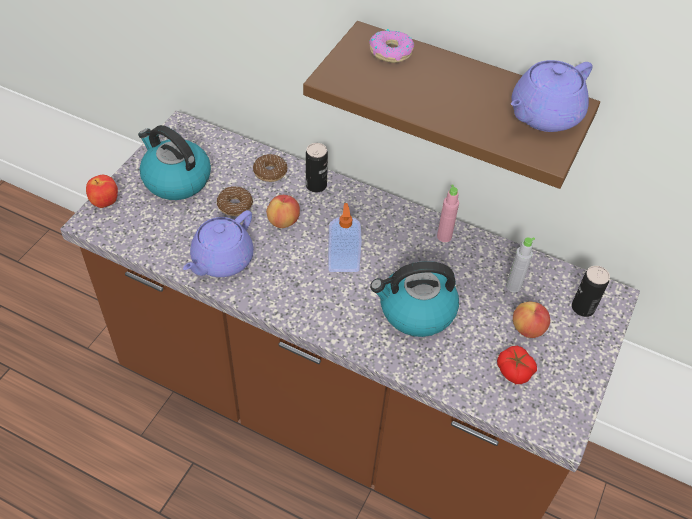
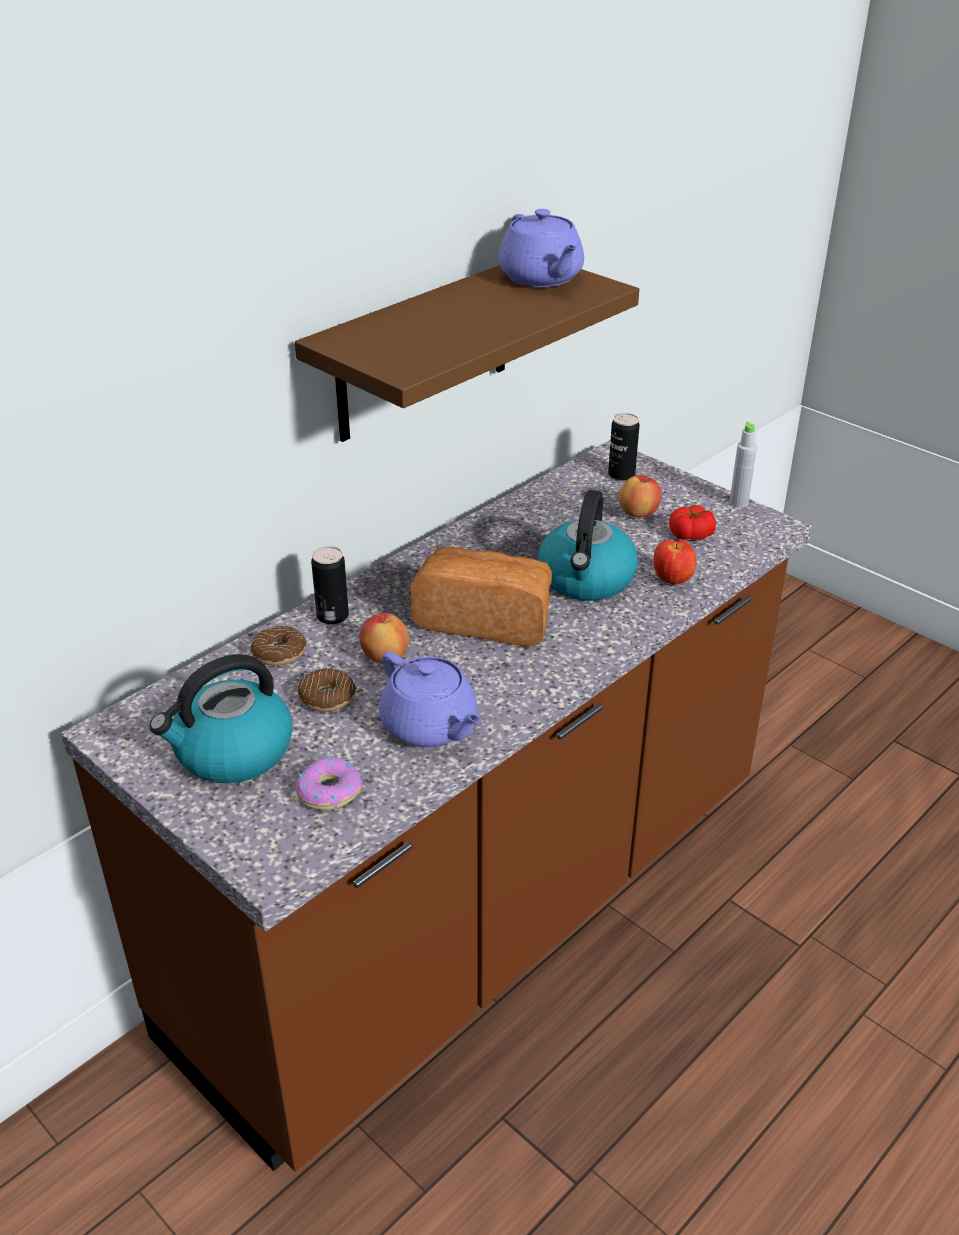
camera: 70 degrees left, 15 degrees down
(105, 203) = (235, 843): apple -> apple (673, 581)
(343, 262) = (485, 619): soap dispenser -> bread
(391, 52) = (377, 331): donut -> donut (329, 791)
(444, 236) = (479, 536): pink bottle -> none
(513, 286) = (575, 508): grey bottle -> grey bottle (738, 502)

